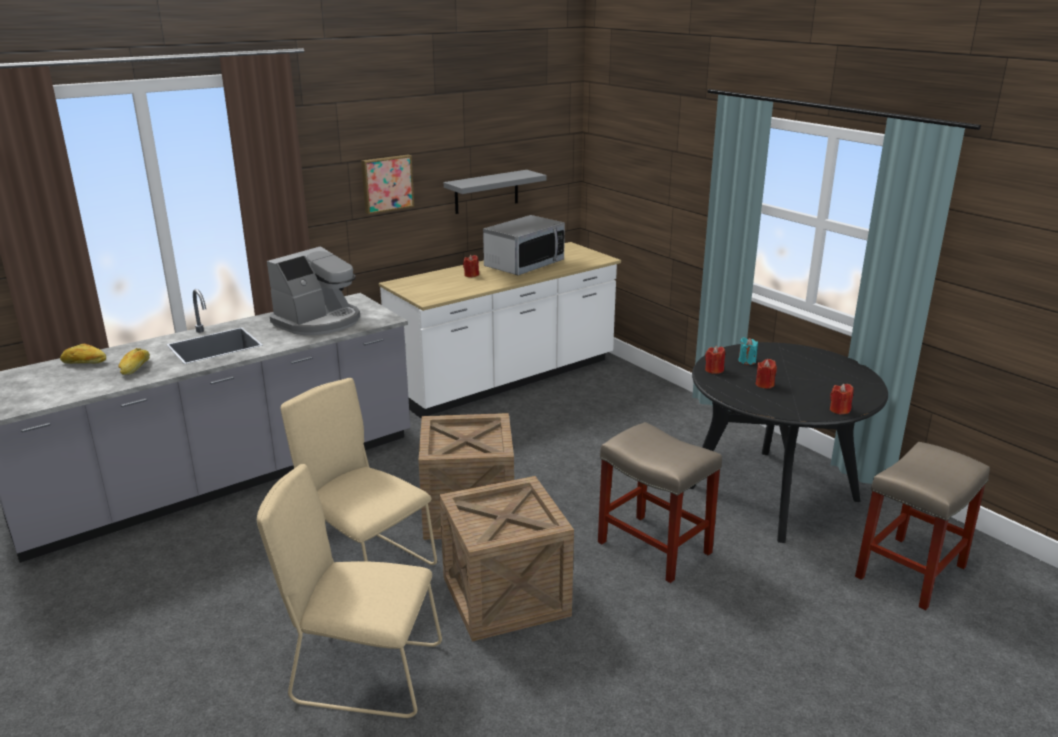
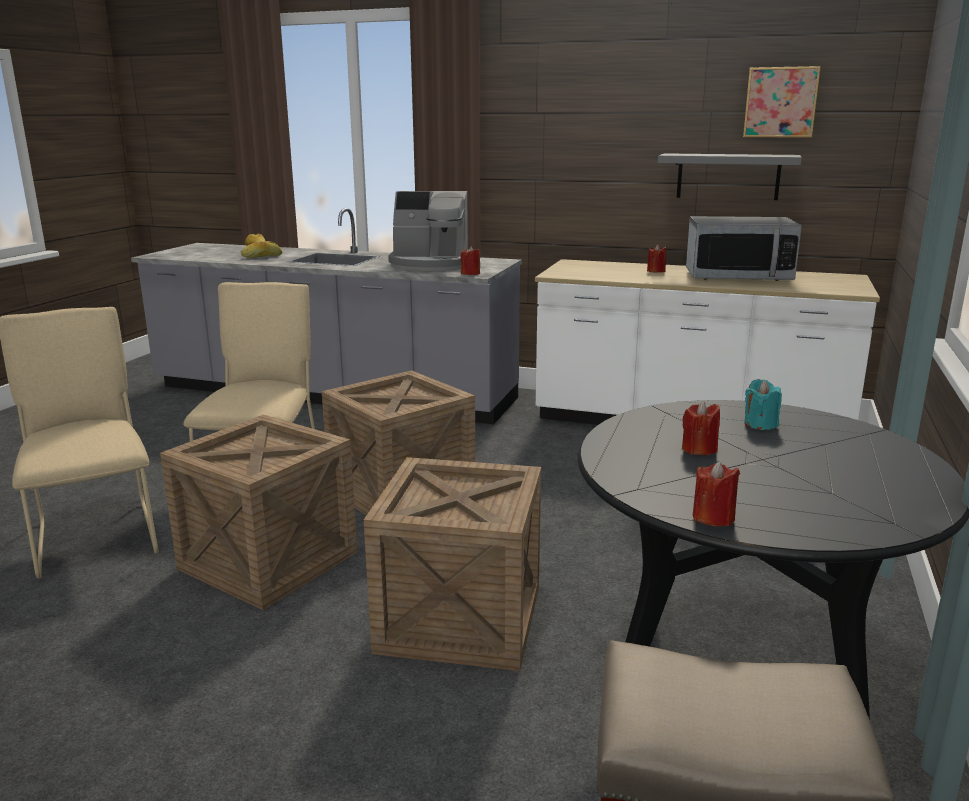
camera: 55 degrees right, 5 degrees down
(387, 183) = (587, 144): picture -> picture (780, 102)
(652, 547) = (460, 618): beige stool -> crate
(714, 370) = (681, 413): red candle -> red candle (471, 273)

